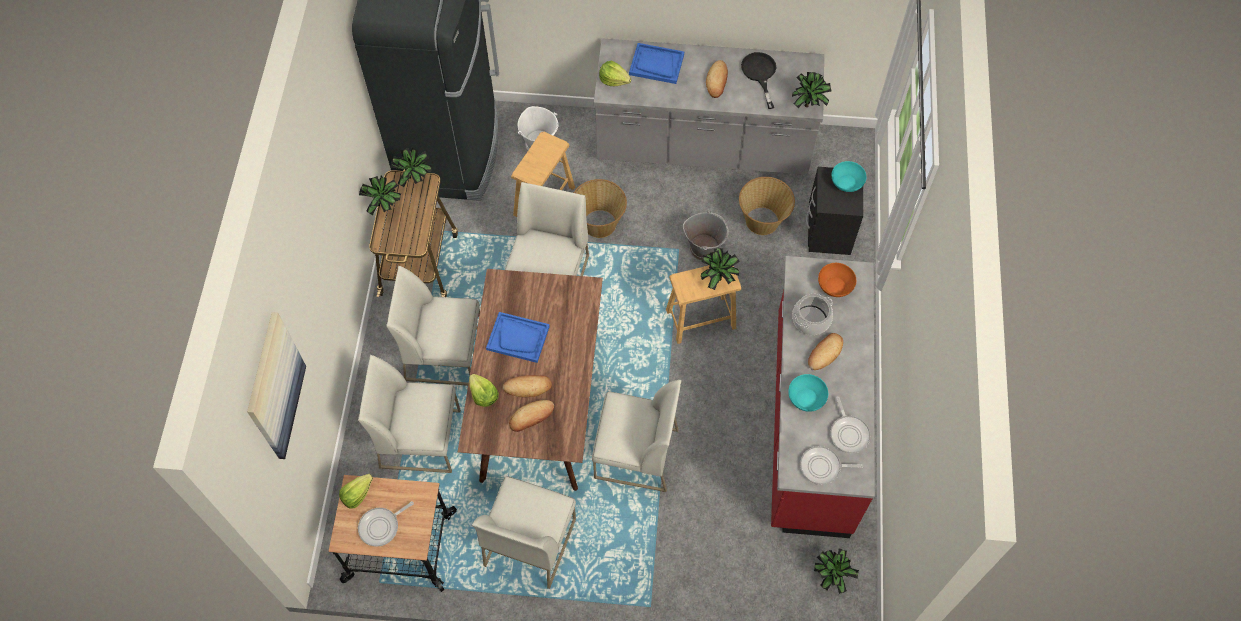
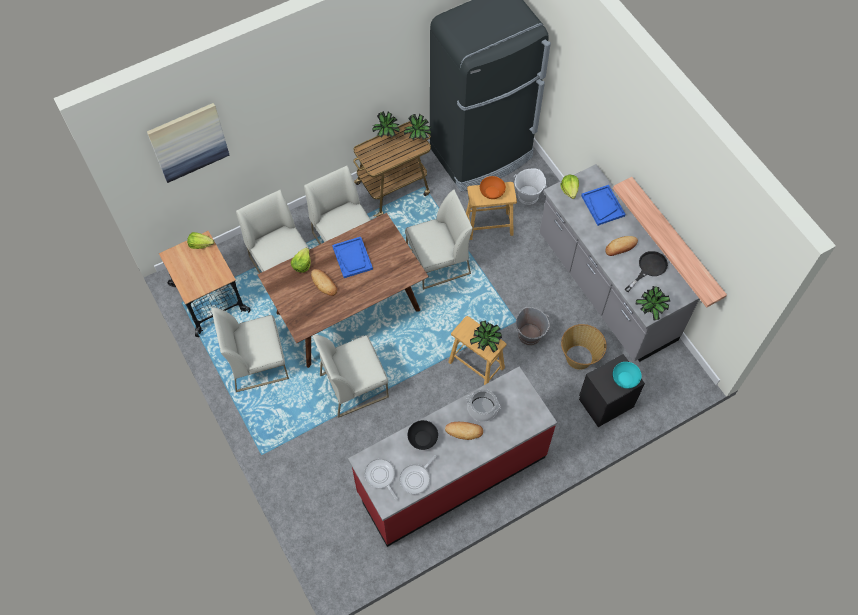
camera: 55 degrees right, 0 degrees up
(381, 526) = (190, 269): frying pan -> none
(531, 417) = (306, 297): bread -> none
(599, 223) = (498, 265): basket -> none
(635, 454) = (354, 385): white chair -> white chair turned 90 degrees clockwise
(760, 26) = (675, 240): none -> shelf
(806, 398) = (422, 439): turquoise bowl -> black bowl
(831, 575) = (353, 550): potted plant -> none
(834, 286) = (519, 408): orange bowl -> orange bowl (492, 192)

